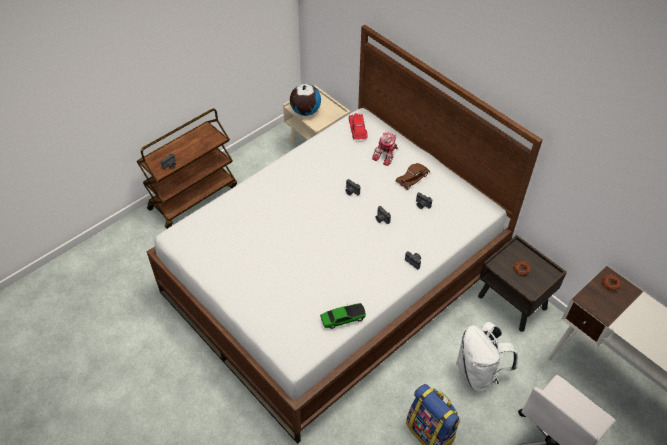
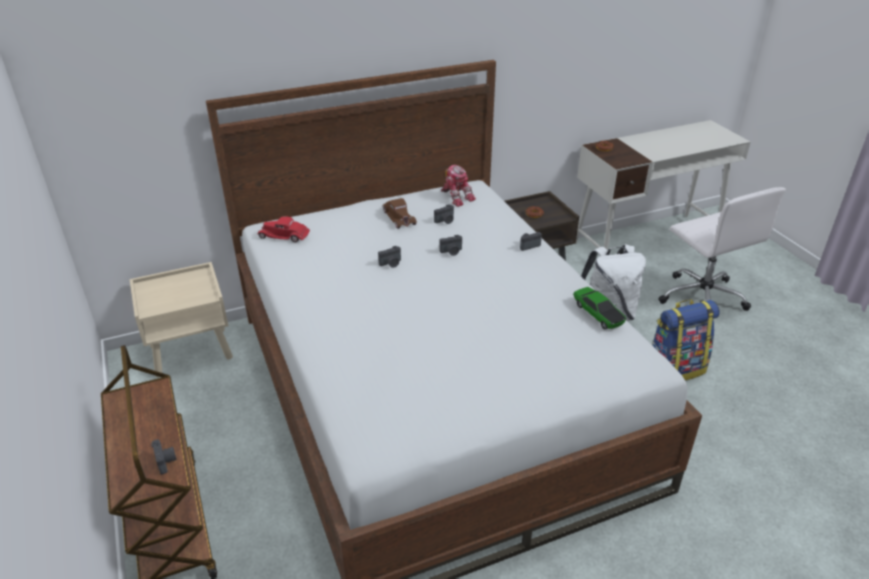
camera: 70 degrees left, 15 degrees down
(305, 111) = (169, 301): globe -> none
(343, 318) = (598, 314): toy car -> toy car turned 150 degrees clockwise
(386, 155) = (347, 225): toy robot -> toy robot (456, 196)

